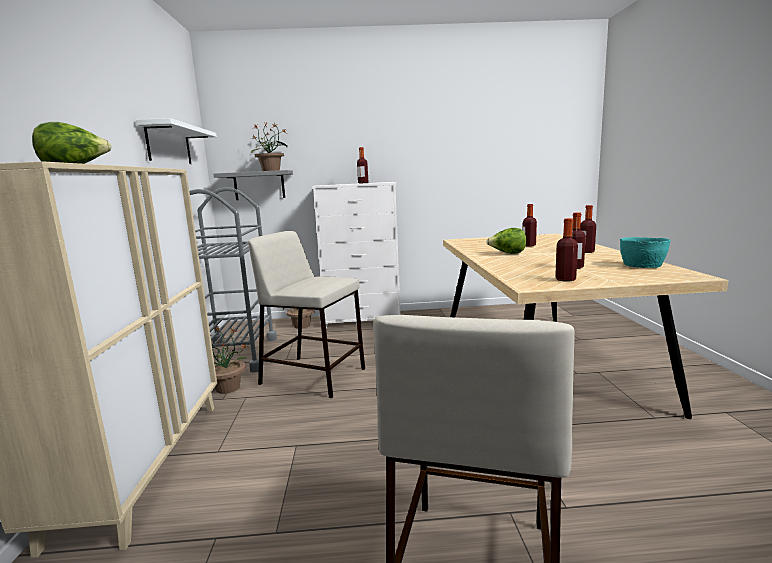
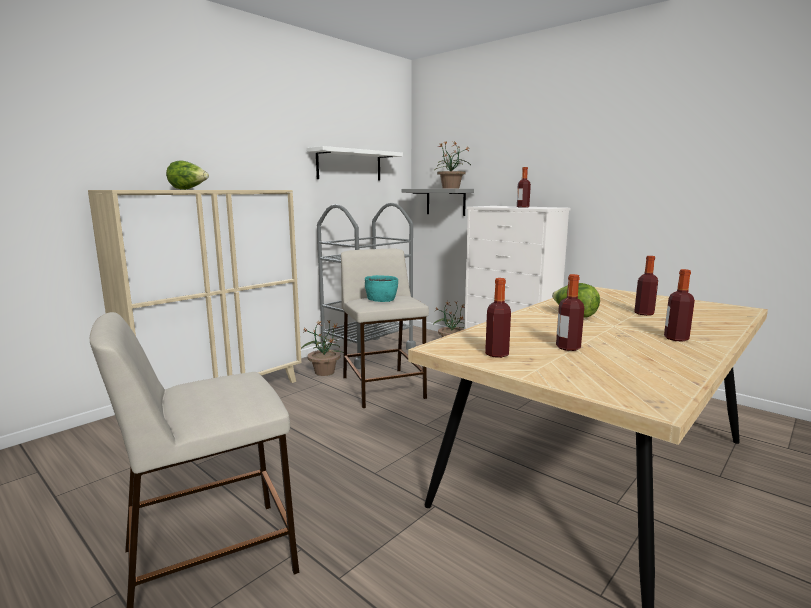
camera: 45 degrees right, 0 degrees up
(642, 265) = (658, 372): turquoise bowl -> turquoise bowl (382, 299)

